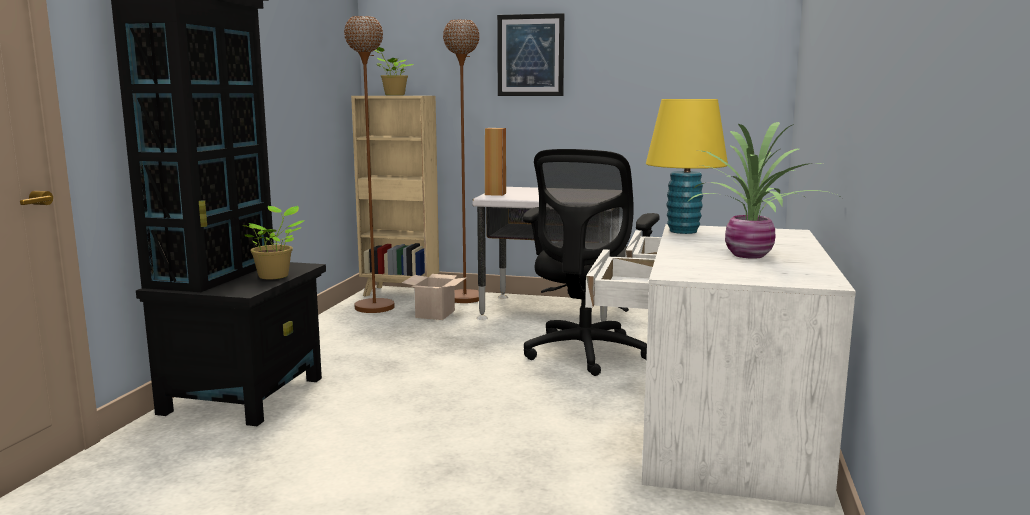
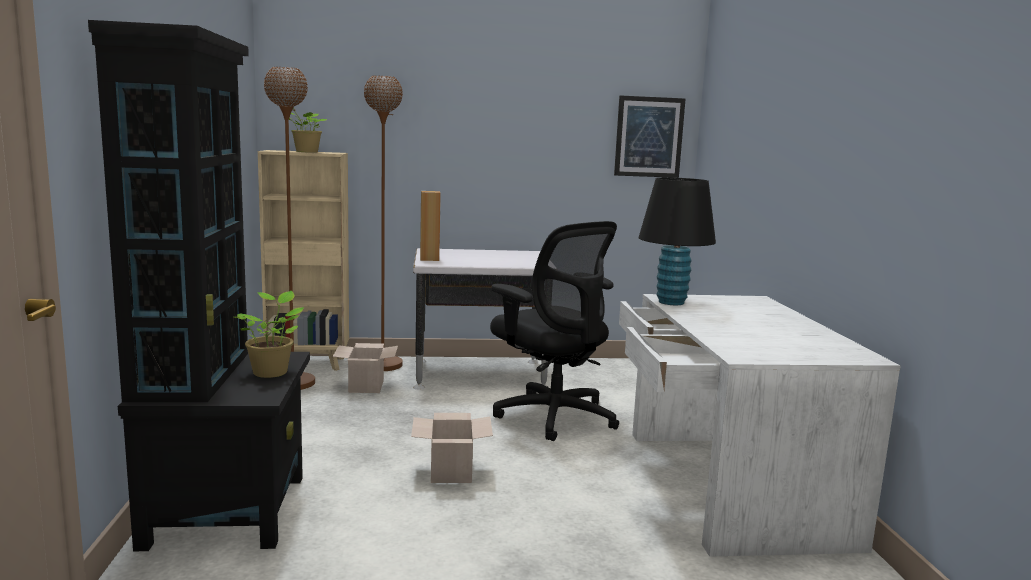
camera: 20 degrees left, 0 degrees up
(451, 386) = (450, 471): none -> cardboard box
(530, 55) = (450, 115): picture -> picture (648, 137)
(587, 350) = (548, 415): black office chair -> black office chair turned 45 degrees counterclockwise
(683, 231) = (671, 302): yellow table lamp -> black table lamp
(751, 255) = (768, 329): potted plant -> none

